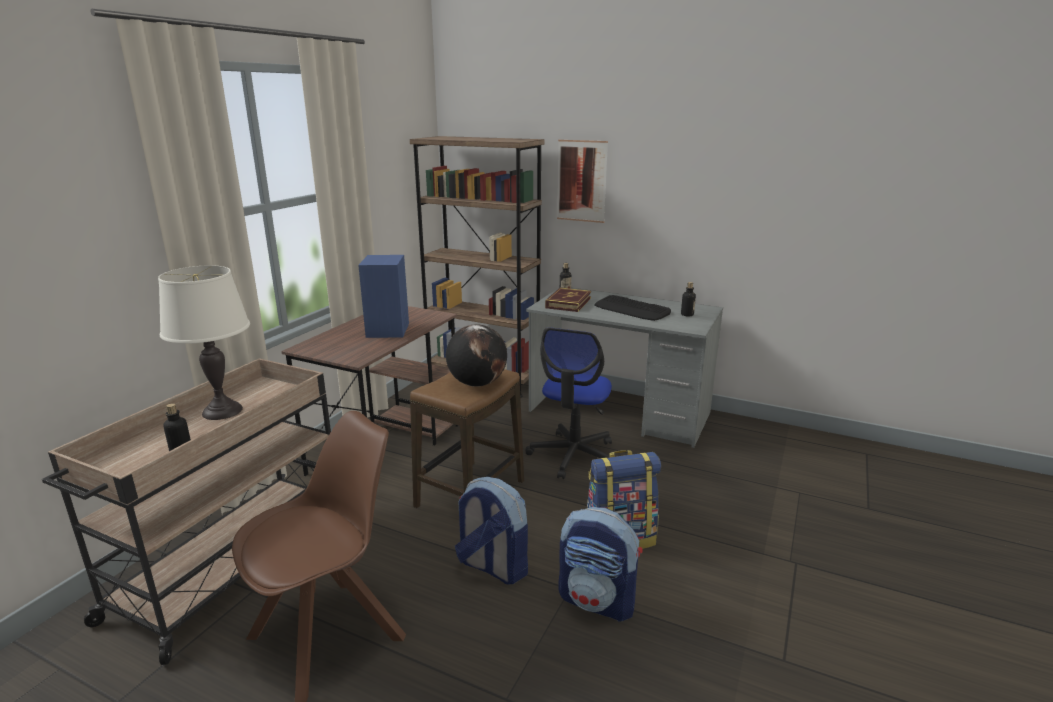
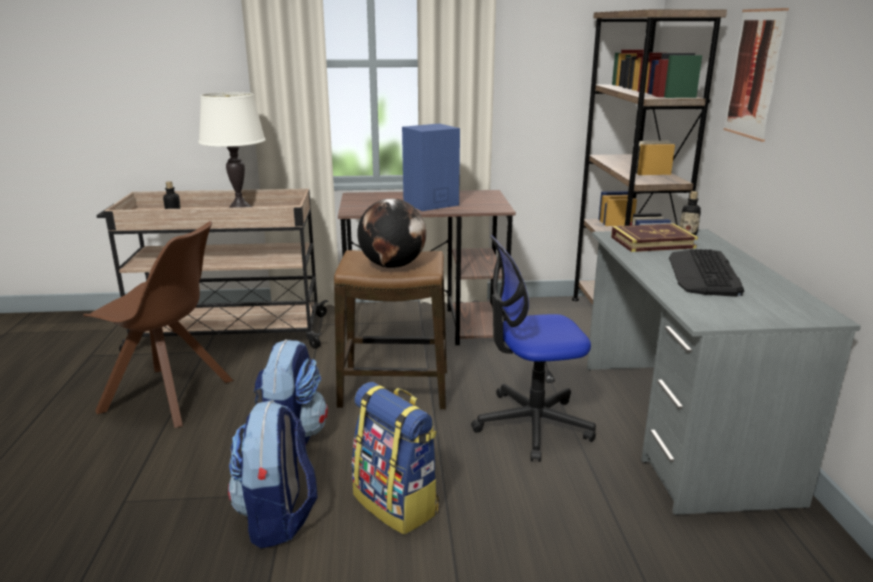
camera: 60 degrees right, 0 degrees up
(687, 314) = (759, 306): bottle -> none

